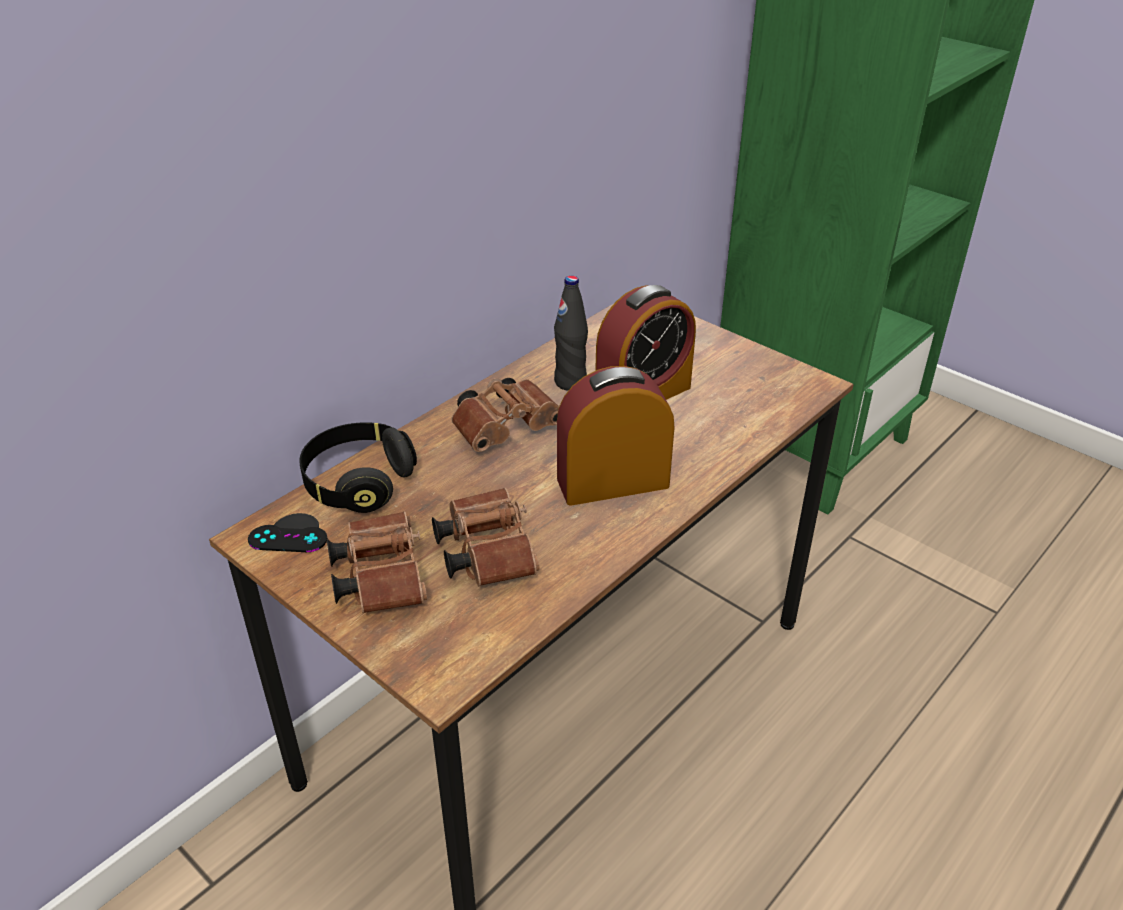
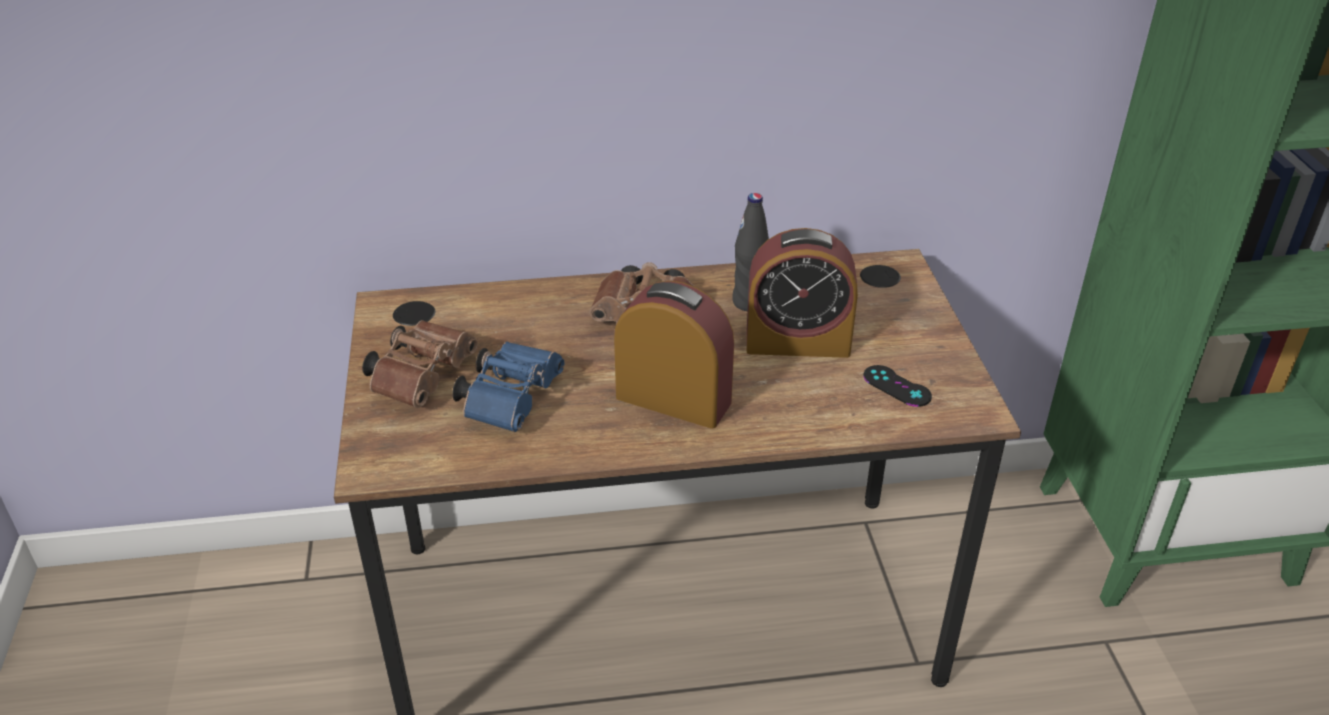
camera: 40 degrees right, 0 degrees up
(287, 539) = (399, 317): black game controller -> black game controller (897, 386)
(358, 483) = (491, 302): black headphones -> none
(485, 551) = (512, 398): brown binoculars -> blue binoculars

